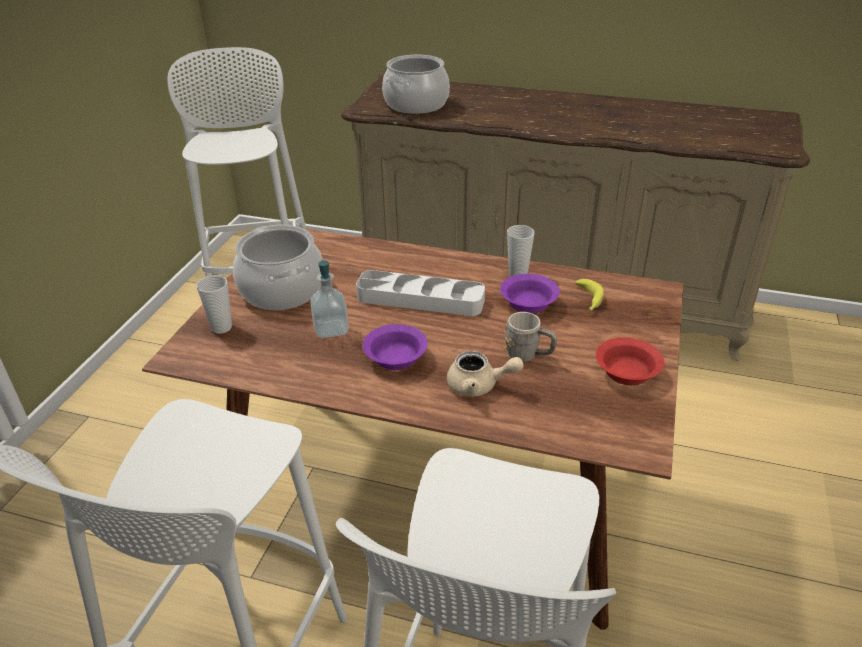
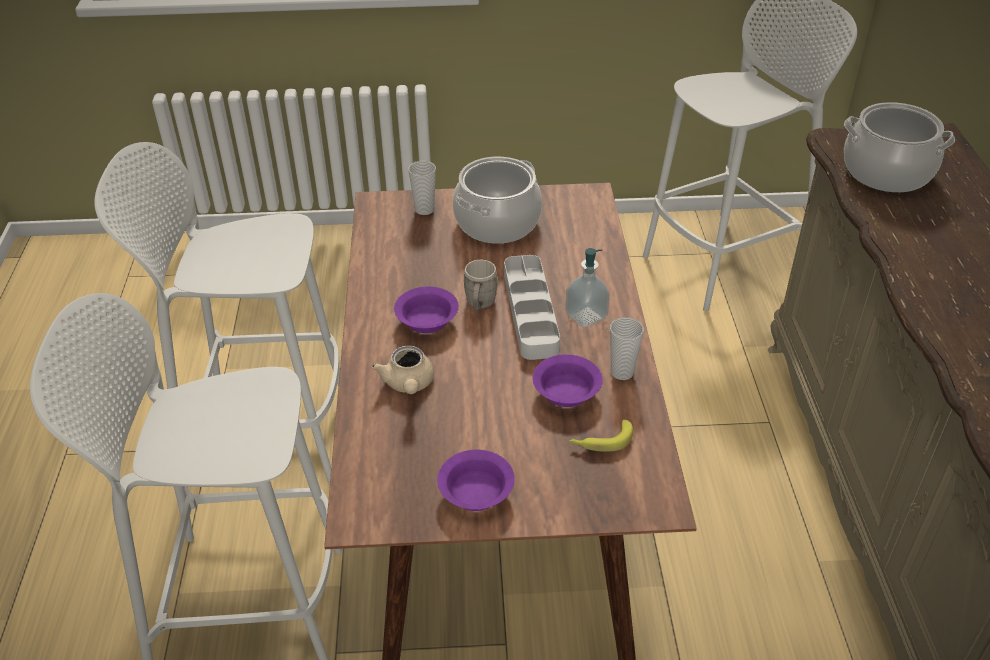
camera: 70 degrees right, 5 degrees up
(331, 329) = (451, 270): soap dispenser -> soap dispenser (586, 316)
(528, 355) = (471, 410): grey mug -> grey mug (480, 304)
(628, 372) = (477, 493): red bowl -> purple bowl

